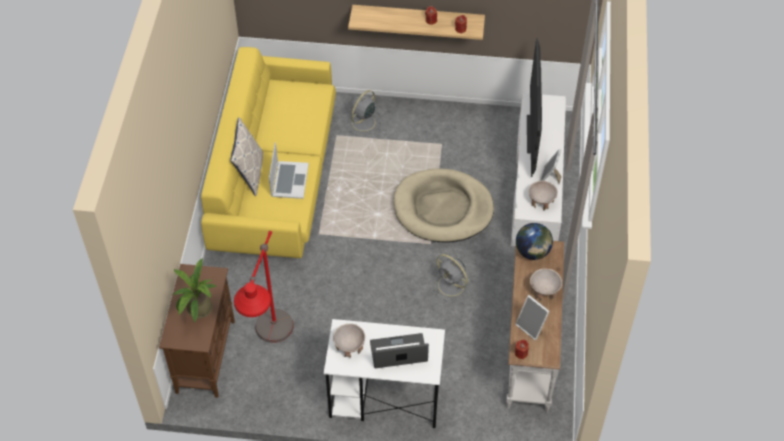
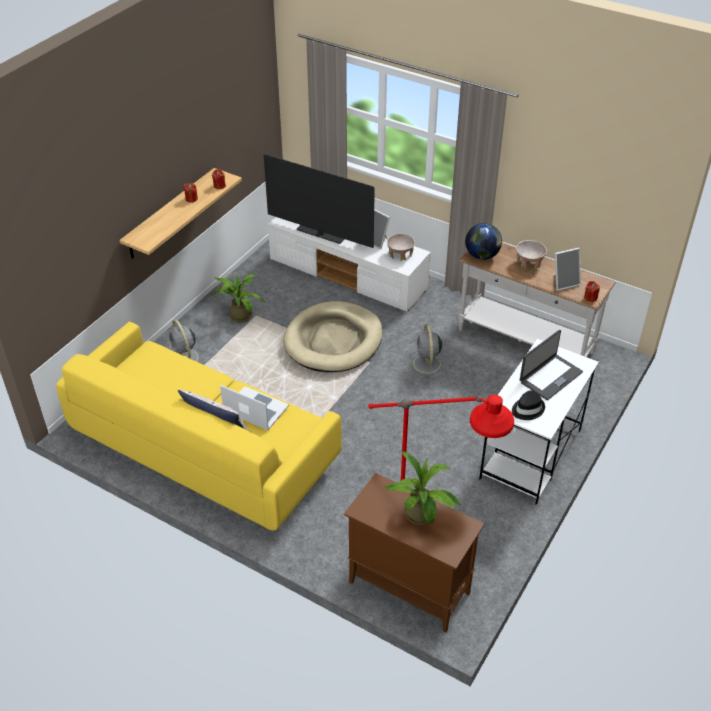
camera: 65 degrees left, 10 degrees down
(349, 347) = (527, 409): beige bowl -> black hat
(398, 352) = (550, 377): laptop -> laptop turned 150 degrees counterclockwise
(436, 132) = (239, 314): none -> potted plant
(452, 286) = (427, 365): grey fan -> grey fan turned 105 degrees clockwise

